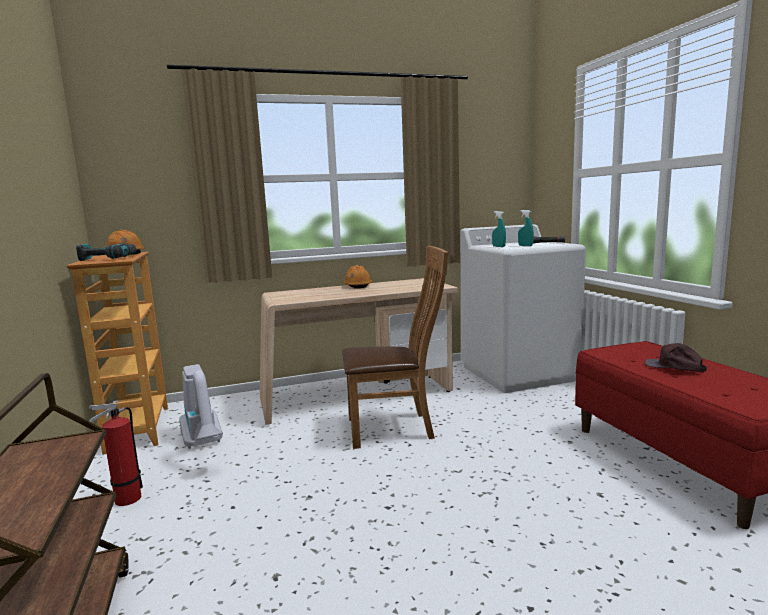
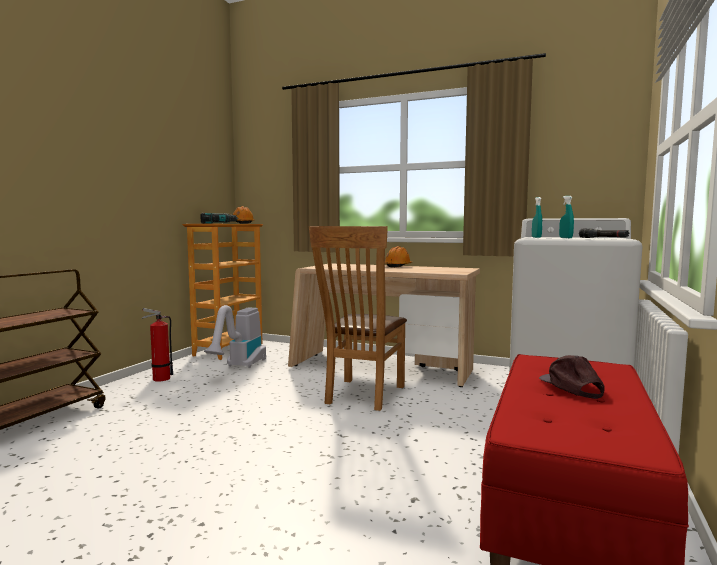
camera: 40 degrees right, 5 degrees down
(396, 428) = (362, 396): brown chair -> brown chair turned 75 degrees clockwise

